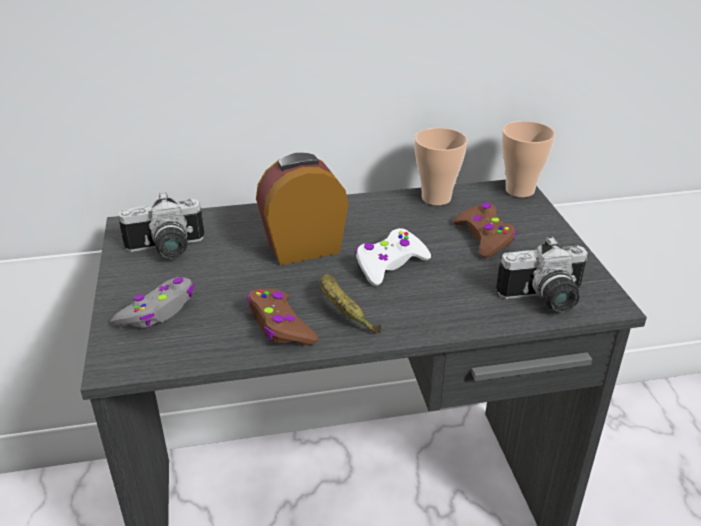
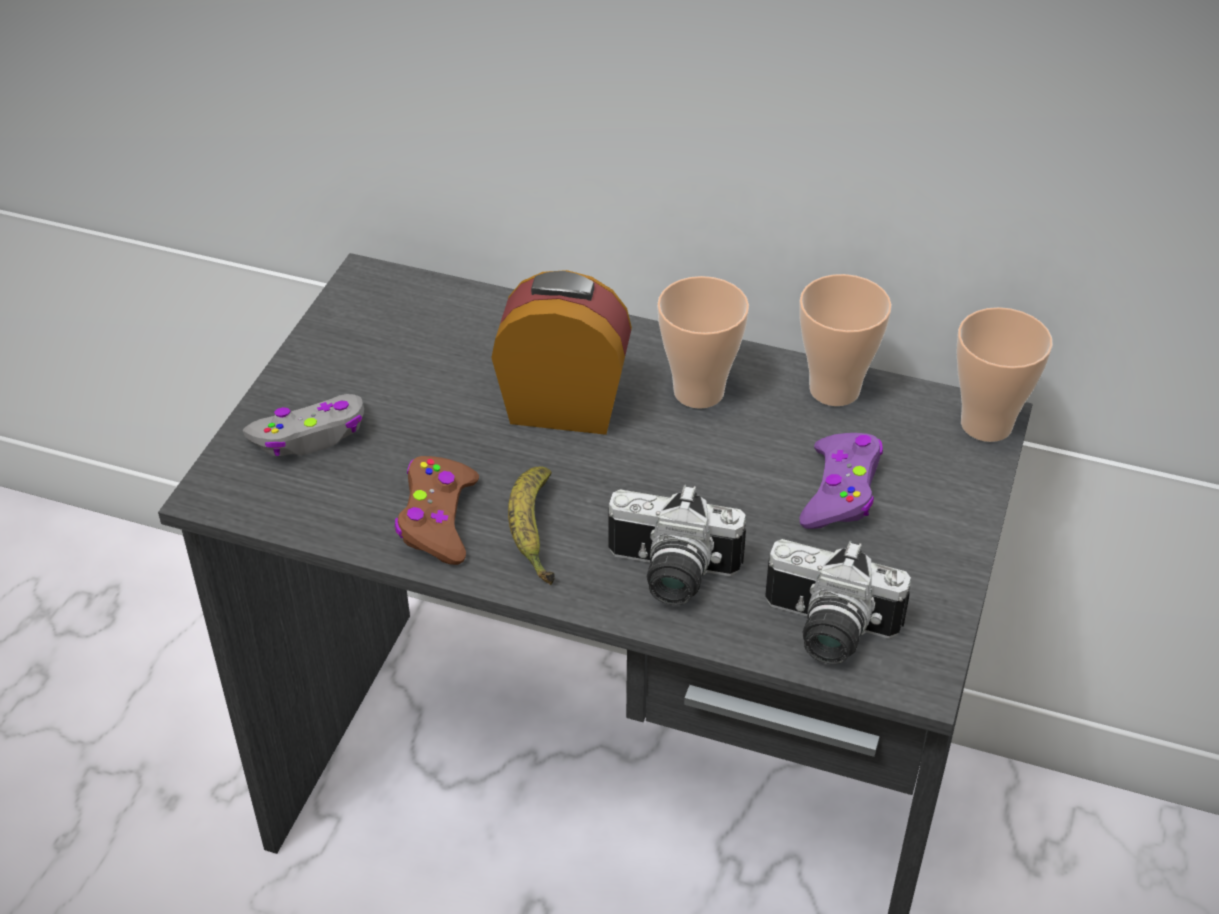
camera: 30 degrees right, 10 degrees up
(166, 250) = (384, 341): camera -> camera (669, 576)
(370, 219) = (698, 392): none -> cup
(389, 264) = (658, 482): white game controller -> none
(484, 237) = (840, 491): brown game controller -> purple game controller

